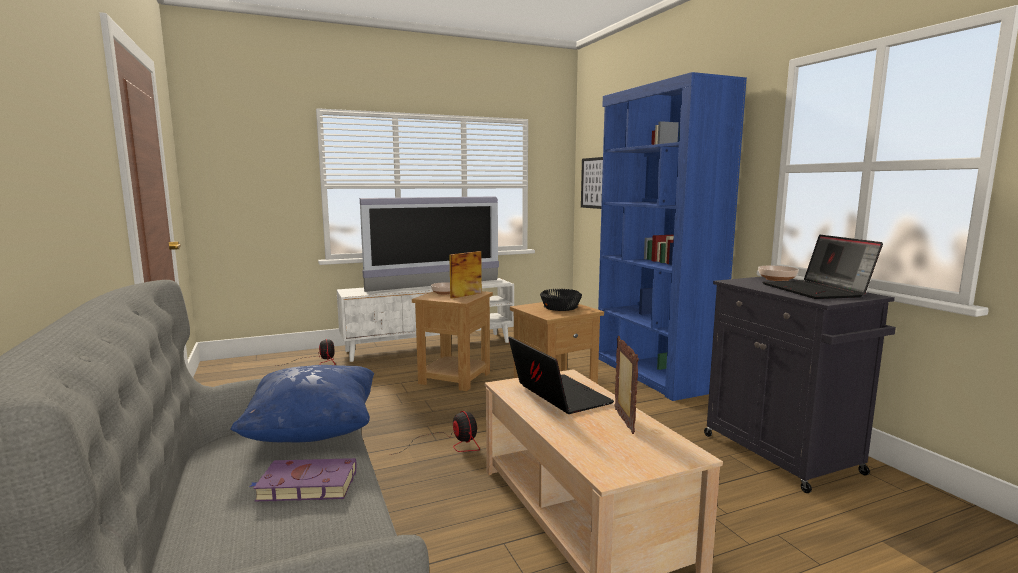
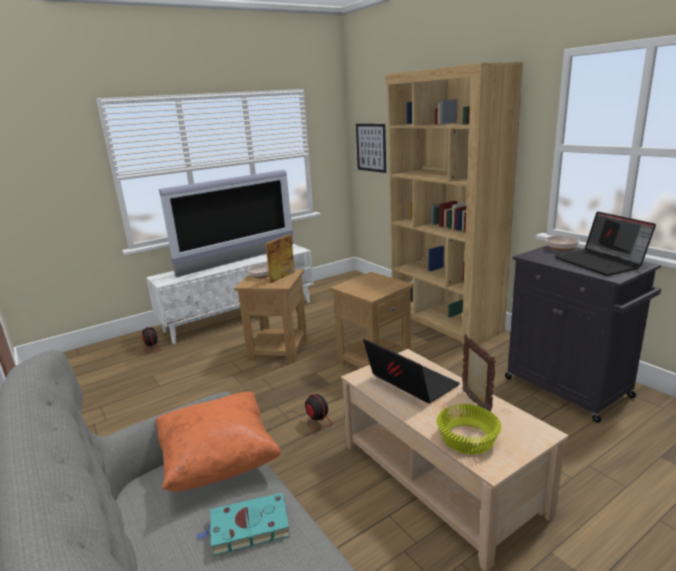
camera: 10 degrees left, 10 degrees up
(305, 485) = (247, 528): purple book -> turquoise book
(313, 431) = (219, 461): blue pillow -> orange pillow
(559, 307) = (374, 283): black bowl -> none
(596, 448) = (468, 438): none -> yellow bowl
(653, 374) = (444, 320): blue bookcase -> brown bookcase

